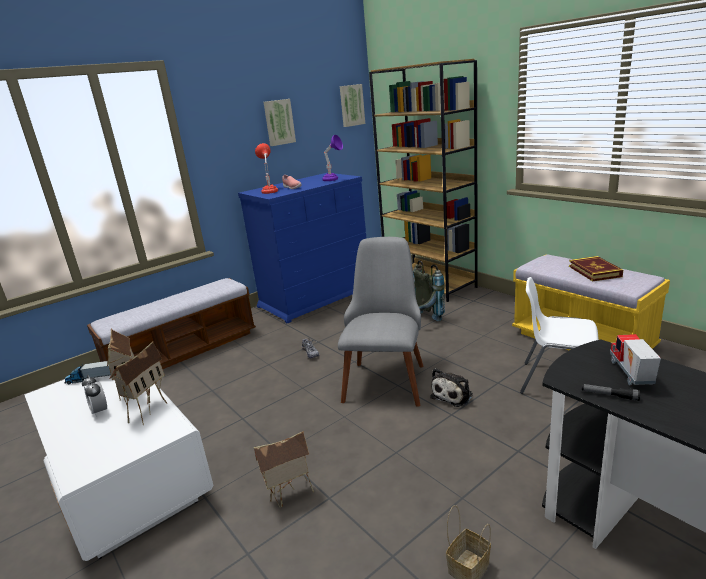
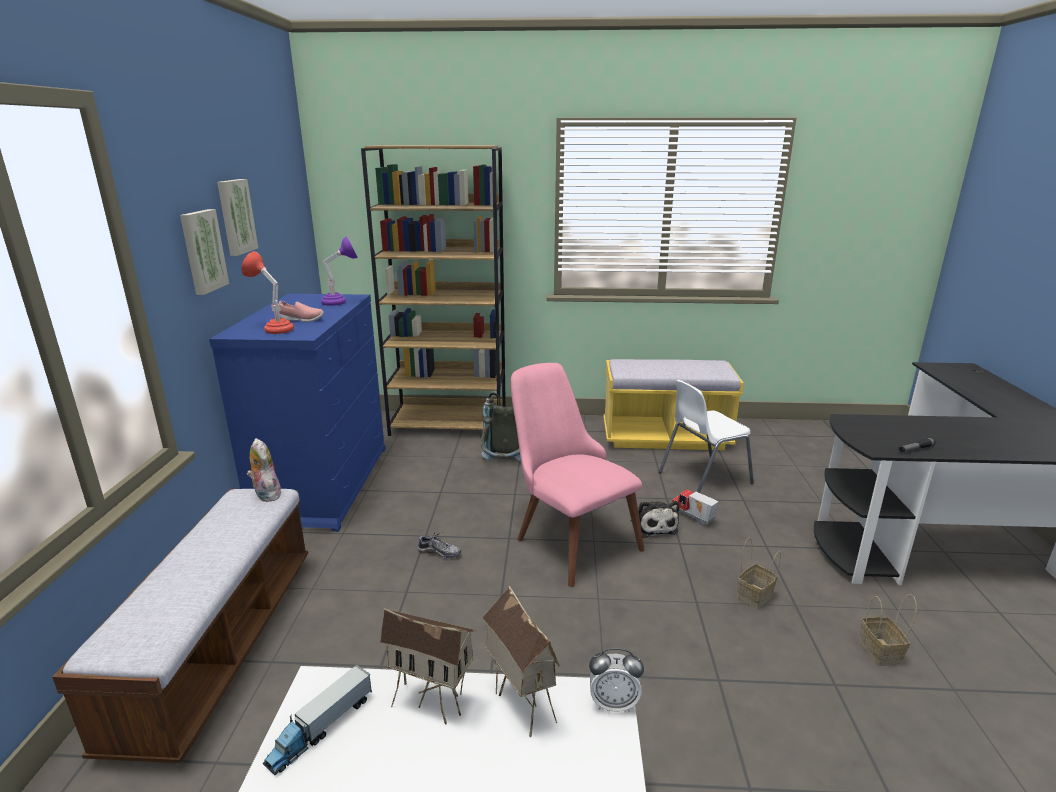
camera: 50 degrees left, 0 degrees up
(100, 411) = (448, 757): alarm clock -> alarm clock (613, 703)
(230, 284) = (266, 495): none -> plush toy
(290, 496) = (688, 706): toy house -> none
(351, 105) = (295, 192): picture -> picture (202, 251)
(386, 376) = (568, 537): grey chair -> pink chair
(443, 473) = (754, 595): none -> basket
(594, 271) = (679, 366): book -> none
(629, 374) = (892, 431): toy truck -> toy truck (692, 517)

